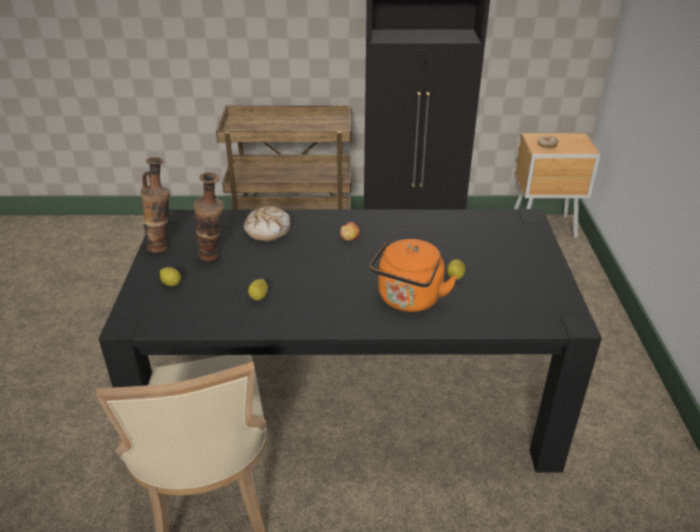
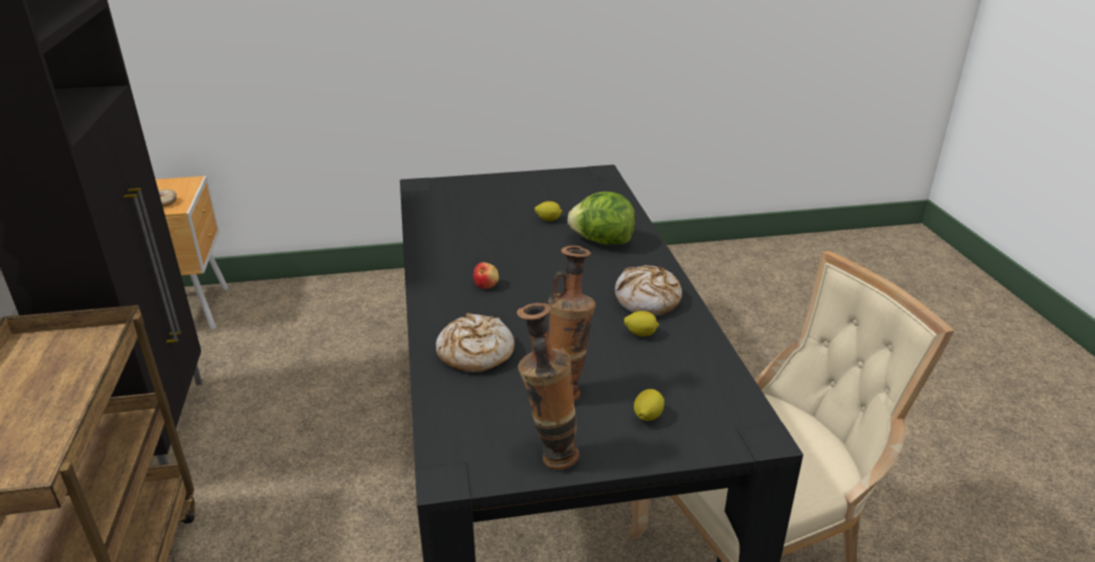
camera: 100 degrees left, 5 degrees down
(303, 308) = (647, 300): none -> bread
(408, 300) = (602, 241): orange kettle -> lettuce

